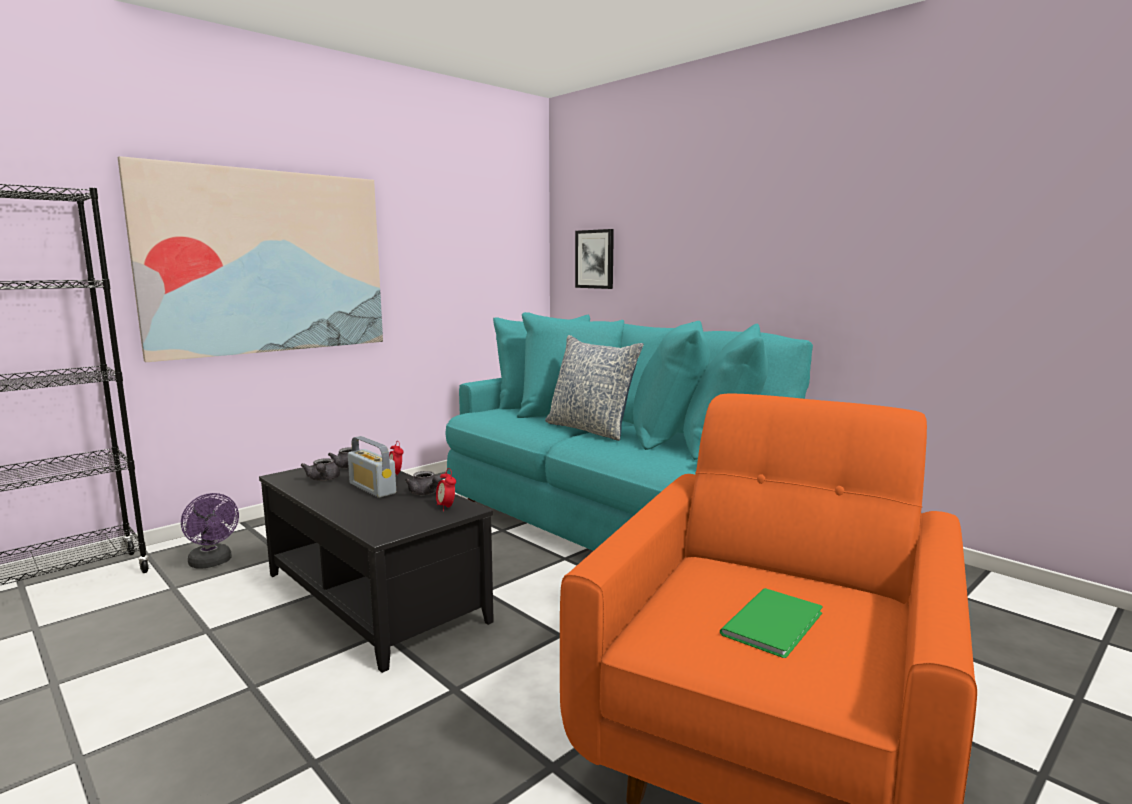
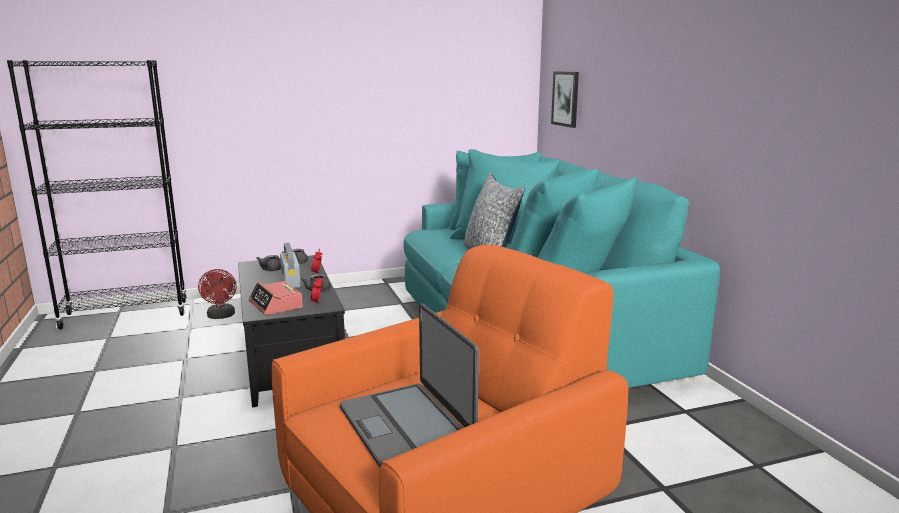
camera: 25 degrees right, 5 degrees up
(212, 563) = (221, 316): purple fan -> red fan
(267, 262) = (281, 103): picture -> none
(393, 519) = (276, 305): none -> alarm clock
(776, 623) = (407, 425): green book -> laptop

